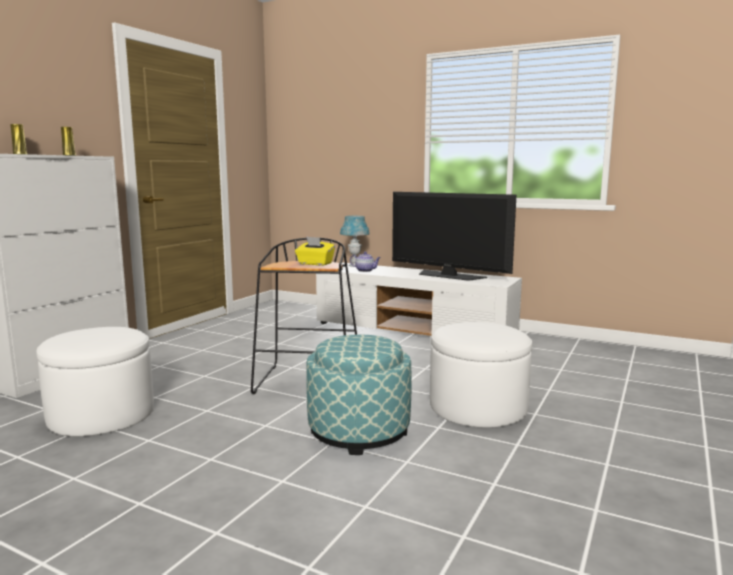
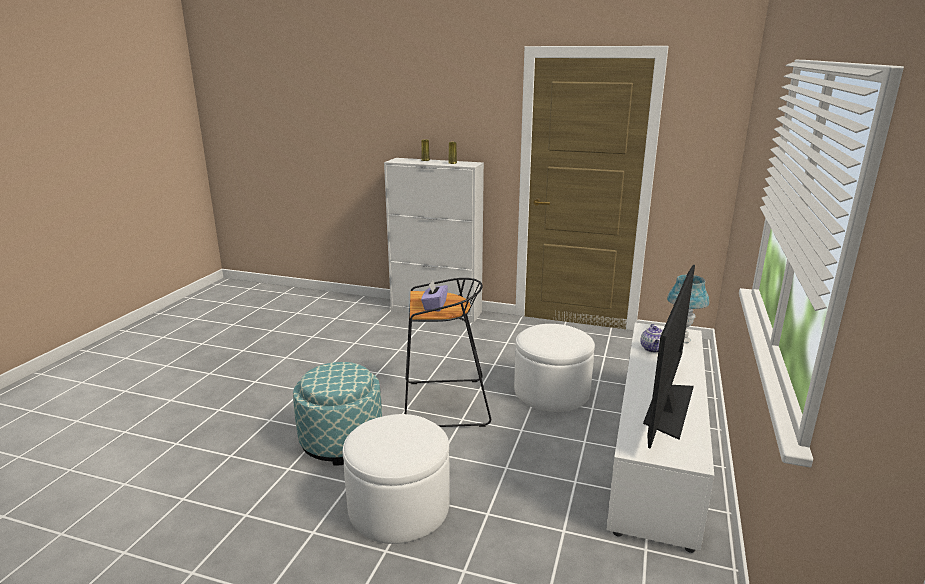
camera: 80 degrees right, 10 degrees up
(101, 414) = (367, 341): white ottoman -> white ottoman (551, 392)
(315, 263) = (434, 306): yellow tissue box -> purple tissue box

